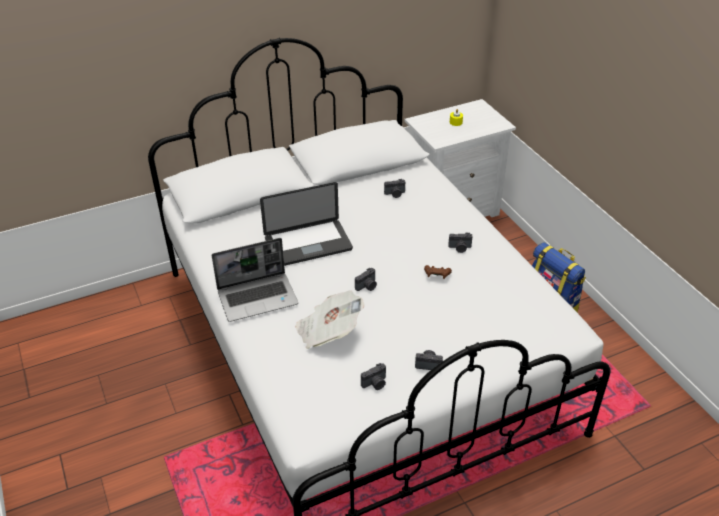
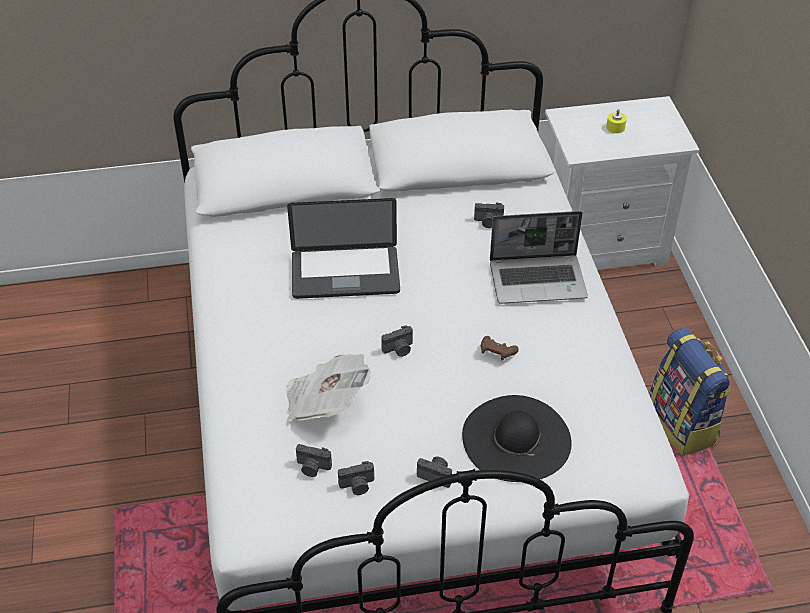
camera: 15 degrees right, 5 degrees up
(258, 297) = (255, 336): laptop -> laptop (538, 280)
(460, 248) = (544, 319): camera -> camera (312, 468)
(474, 328) = (516, 438): none -> black hat

